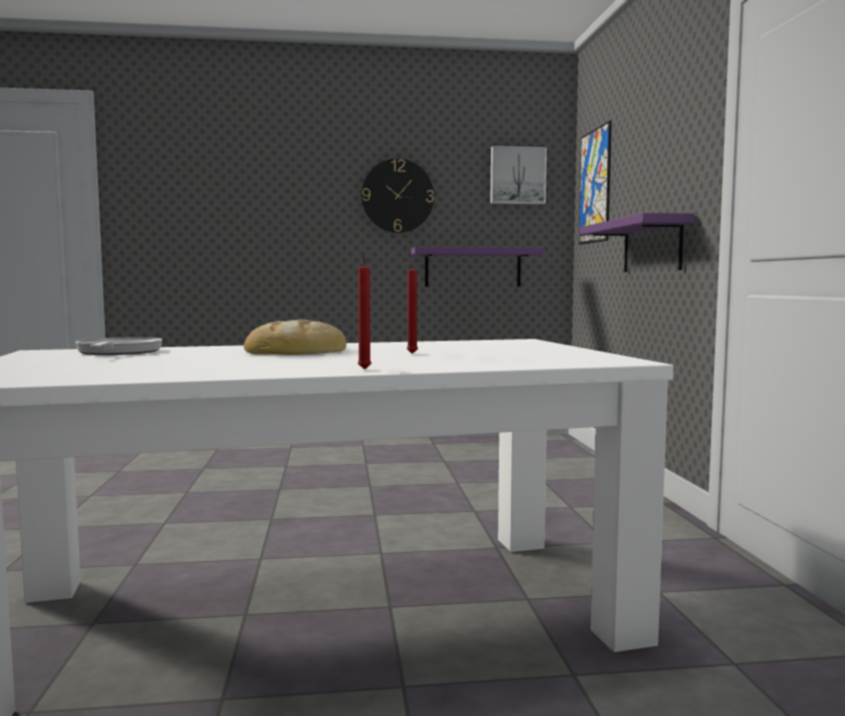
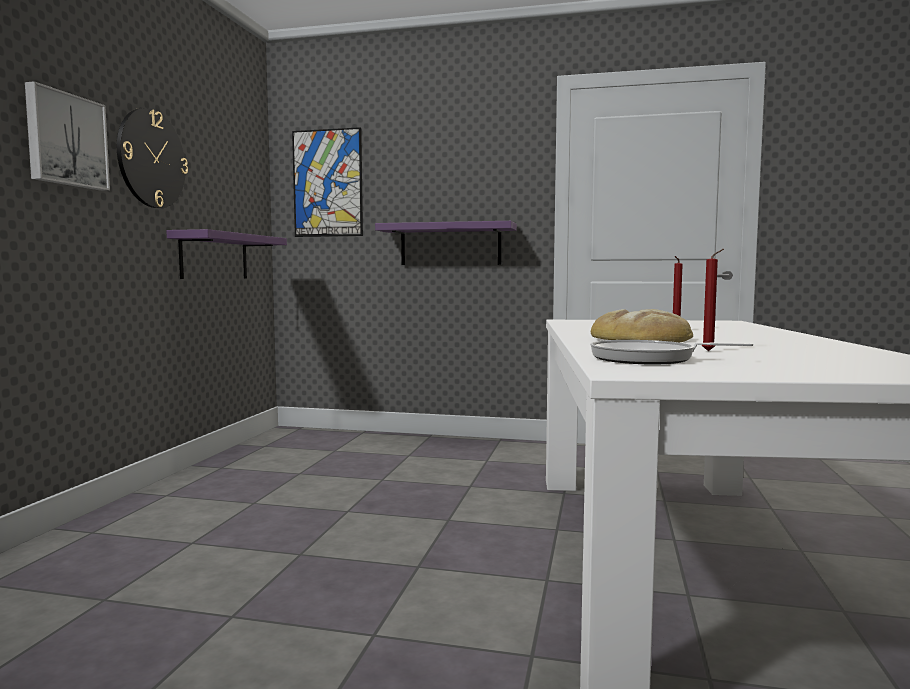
camera: 70 degrees left, 0 degrees up
(364, 369) = (797, 336): red candle -> red candle (710, 351)
(517, 176) = (239, 157): picture -> picture (65, 140)

